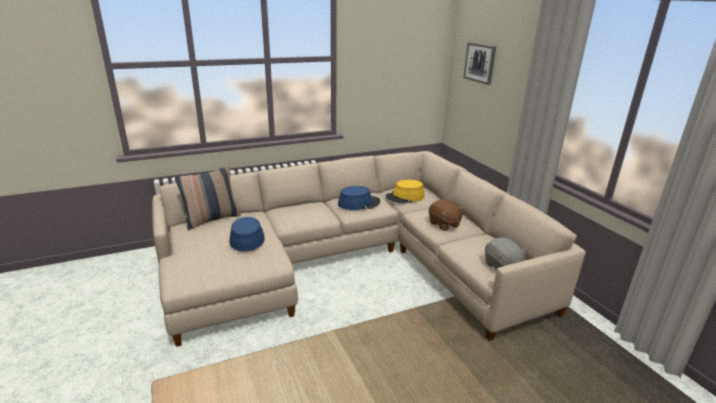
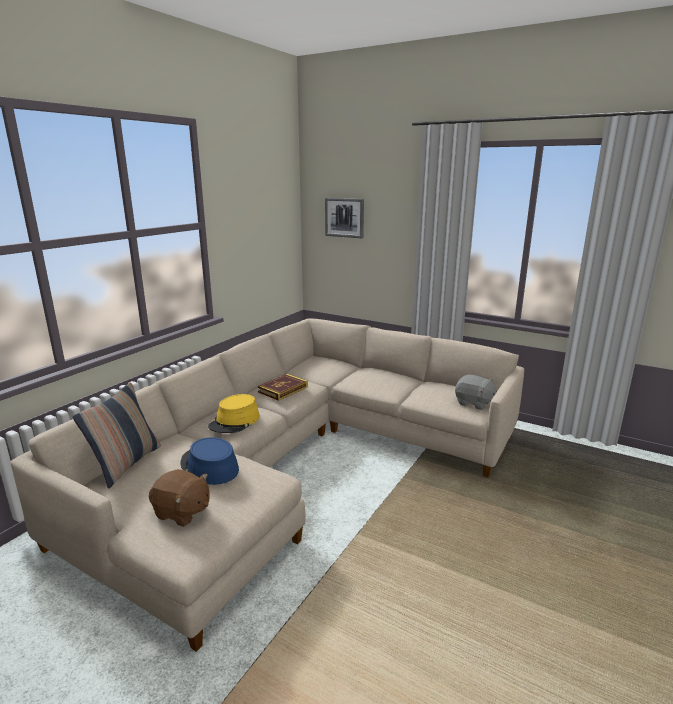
camera: 35 degrees left, 5 degrees down
(359, 203) = (283, 389): blue hat -> book
(405, 197) = (319, 370): yellow hat -> yellow hat (235, 421)
(444, 224) = (385, 384): brown plush toy -> brown plush toy (182, 512)

